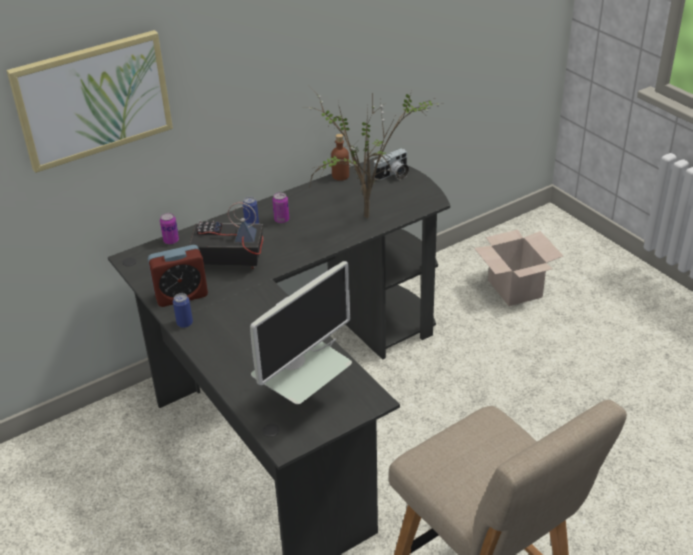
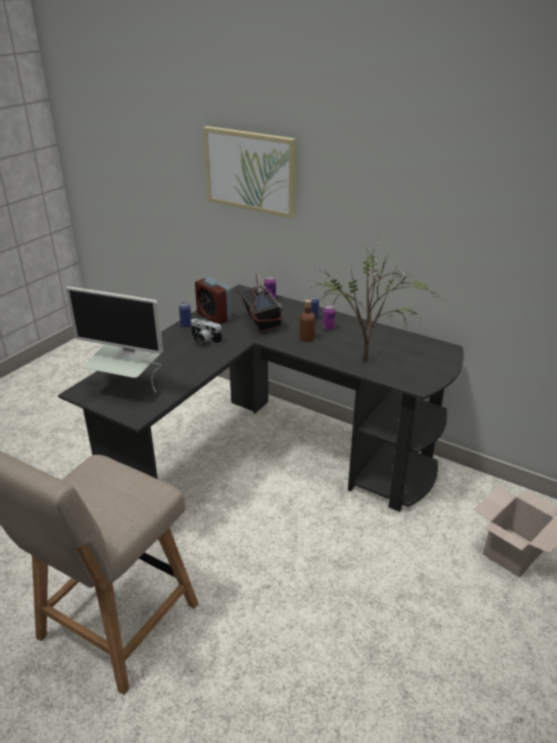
camera: 65 degrees right, 5 degrees down
(340, 176) = (411, 336): brown bottle -> brown bottle (307, 338)
(393, 175) = (438, 359): camera -> camera (204, 341)

